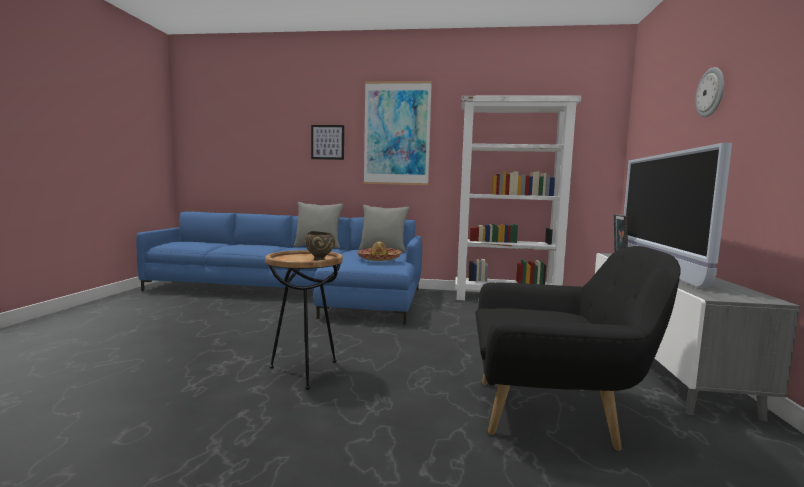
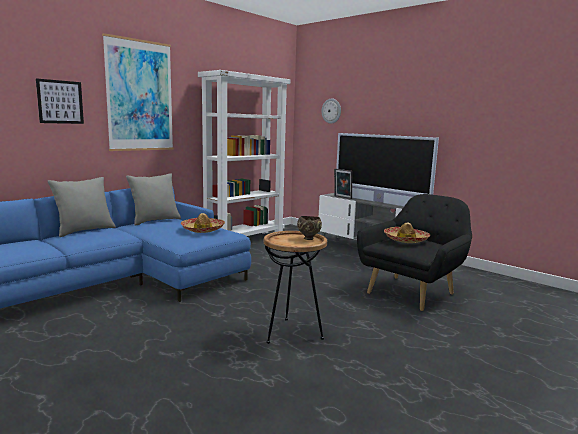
camera: 55 degrees left, 5 degrees up
(543, 314) = (406, 240): none -> hat
(711, 92) = (385, 97): wall clock -> wall clock (331, 111)

